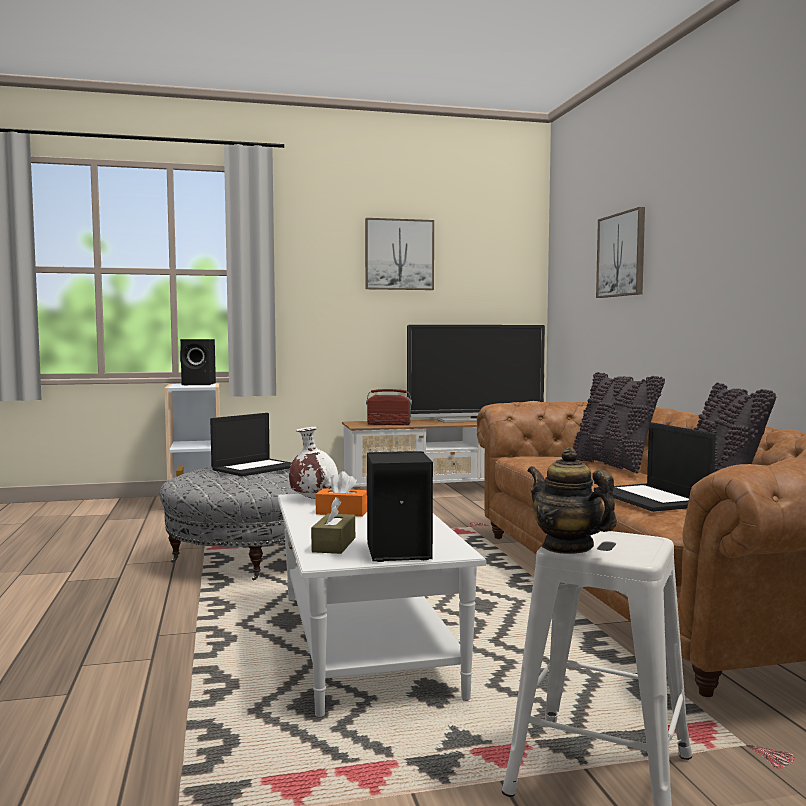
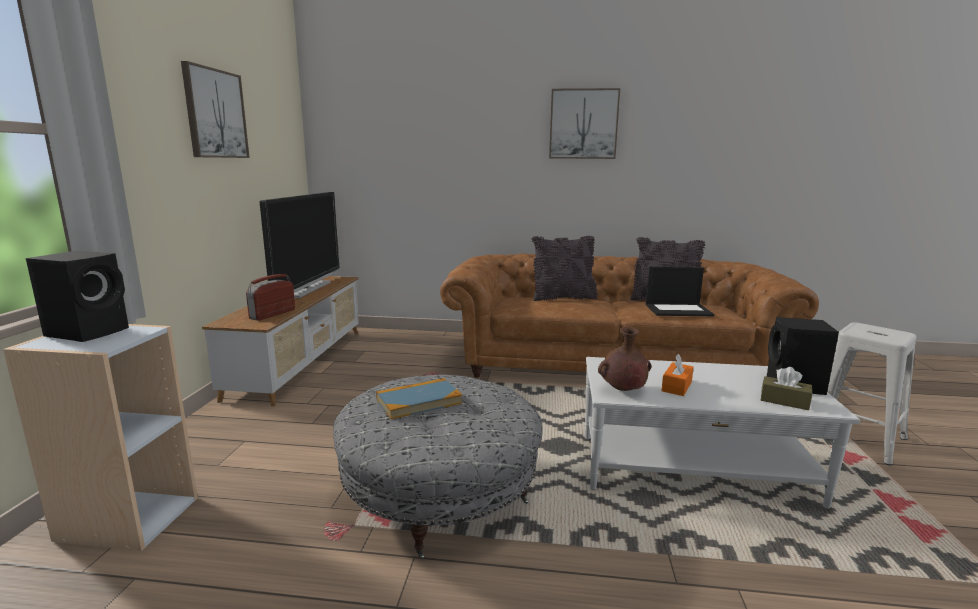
camera: 70 degrees left, 10 degrees up
(256, 468) = (419, 401): laptop -> book
(313, 499) = (622, 390): white vase -> brown vase
(567, 547) = (891, 339): teapot -> none
(621, 255) = (439, 138): picture -> picture (583, 124)

